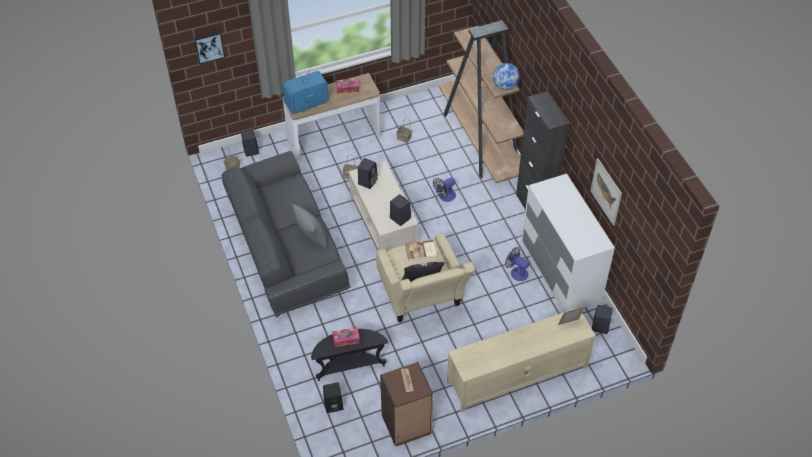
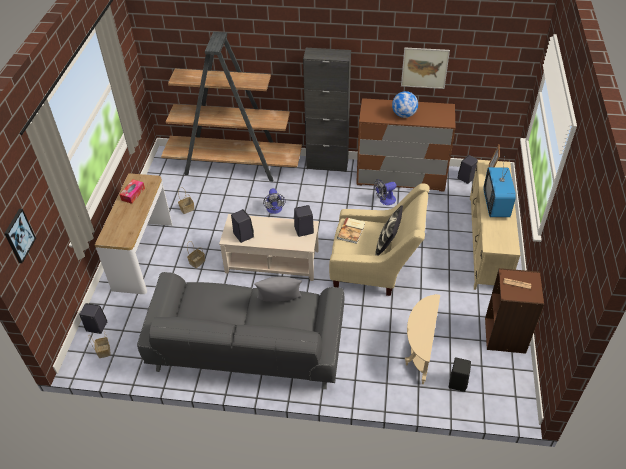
camera: 60 degrees left, 5 degrees down
(306, 104) = (123, 230): television -> television (496, 204)
(346, 339) = (420, 324): tissue box -> none
(349, 366) = (419, 352): black side table -> beige side table
(505, 86) = (259, 79): globe -> globe (404, 115)
(560, 271) = (400, 176): white dresser -> brown dresser

